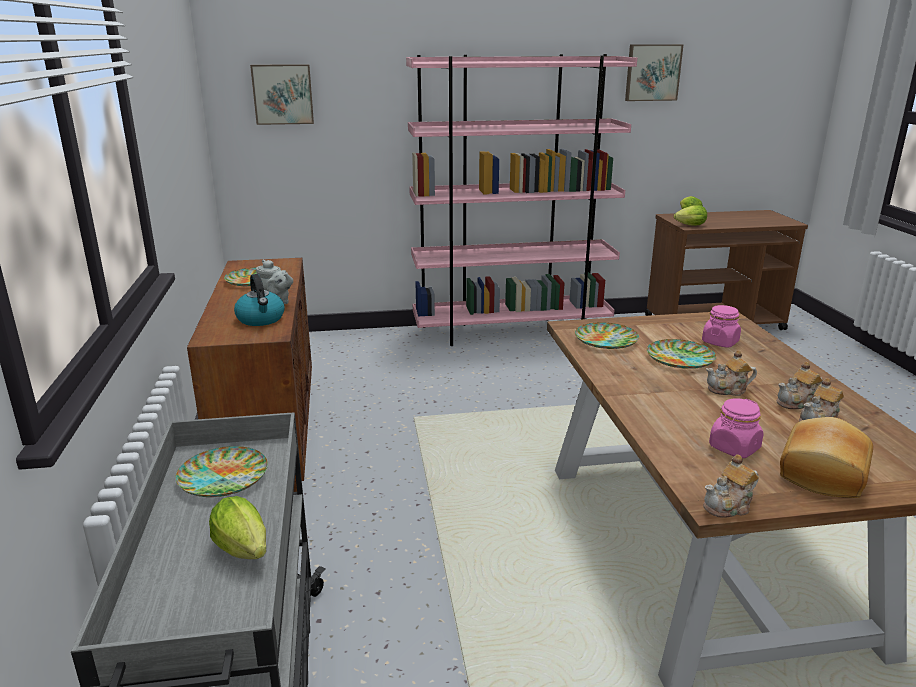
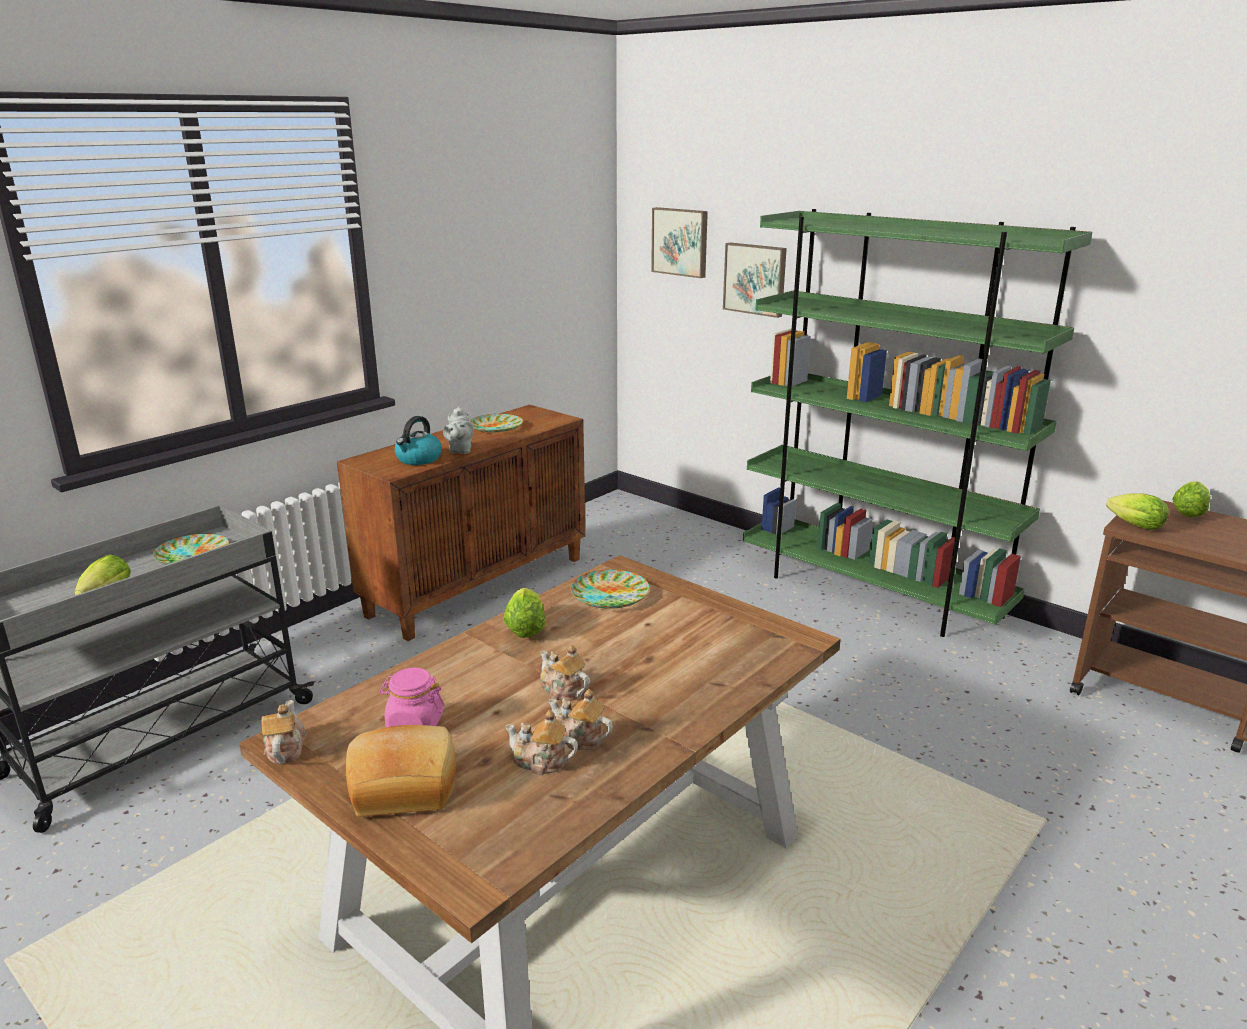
camera: 50 degrees right, 0 degrees up
(512, 331) = (872, 592): pink bookcase -> green bookcase
(622, 375) = (525, 627): none -> lettuce
(652, 72) = (1164, 263): picture -> picture (755, 279)
(680, 358) = (617, 643): plate -> none
(720, 342) = (704, 653): pink jar -> none
(729, 506) = (285, 749): teapot -> teapot turned 60 degrees clockwise

